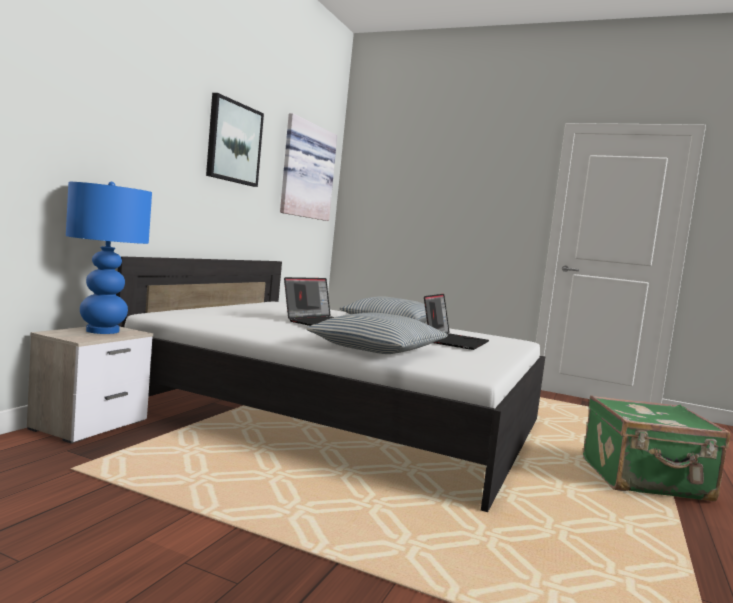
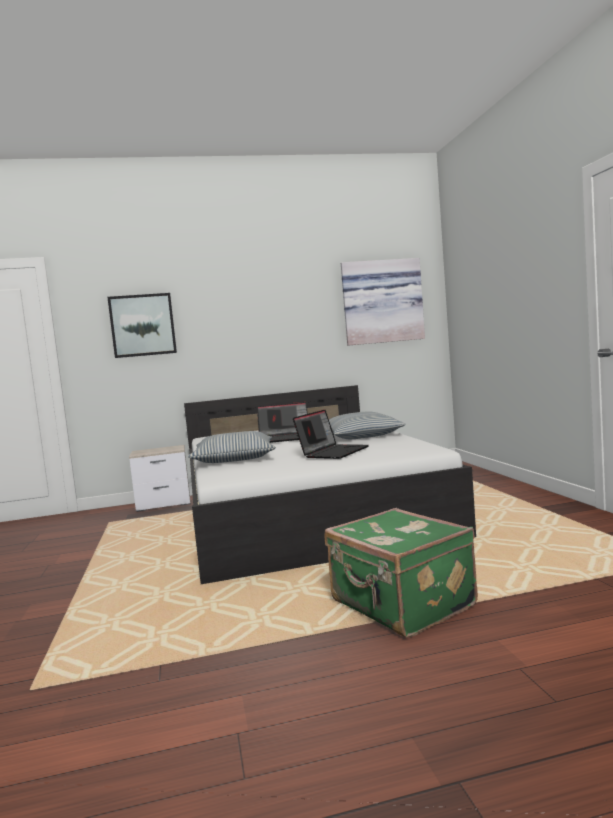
camera: 55 degrees right, 0 degrees up
(102, 331) = (163, 449): blue table lamp -> none
(234, 142) = (279, 305): picture -> picture (142, 325)
(454, 341) = (333, 452): laptop -> laptop turned 45 degrees counterclockwise

